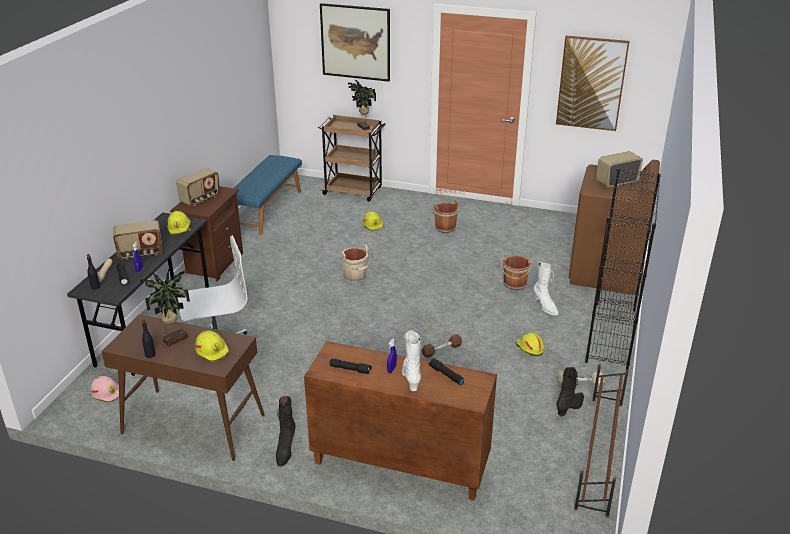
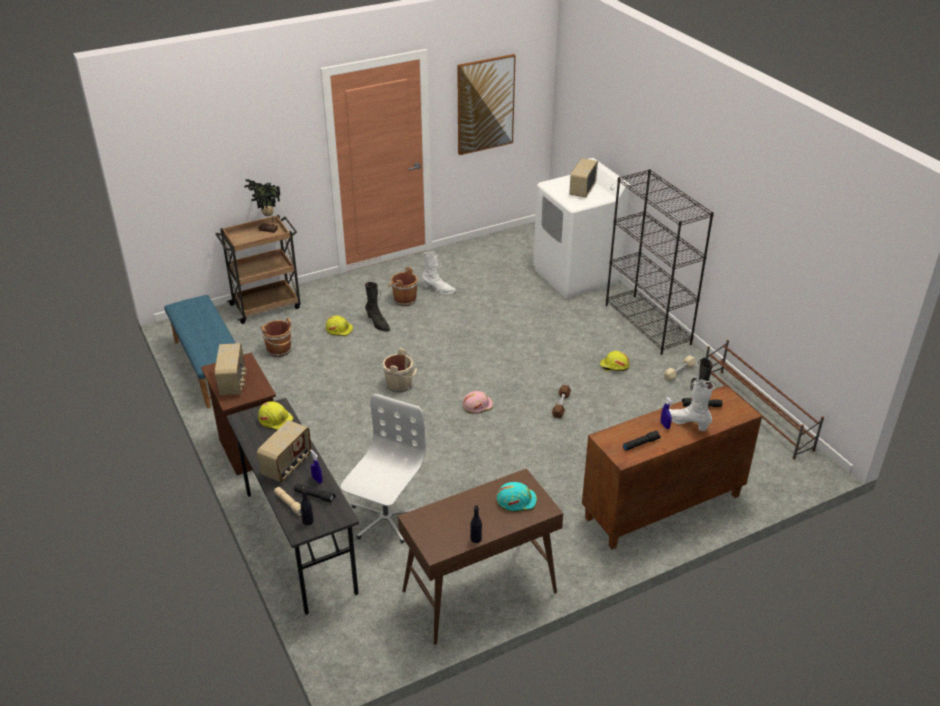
camera: 45 degrees left, 5 degrees up
(107, 393) = (361, 624): pink hard hat -> pink hard hat (477, 405)
(174, 339) = (469, 513): potted plant -> none
(213, 351) = (516, 500): yellow hard hat -> turquoise hard hat
(285, 450) = (577, 556): black boot -> black boot (377, 323)
(355, 42) = (235, 136): picture -> none
(515, 284) = (531, 321): brown bucket -> brown bucket (280, 350)
(545, 306) = (576, 327): white boot -> white boot (438, 289)
(605, 273) = (576, 276): brown washing machine -> white washing machine

